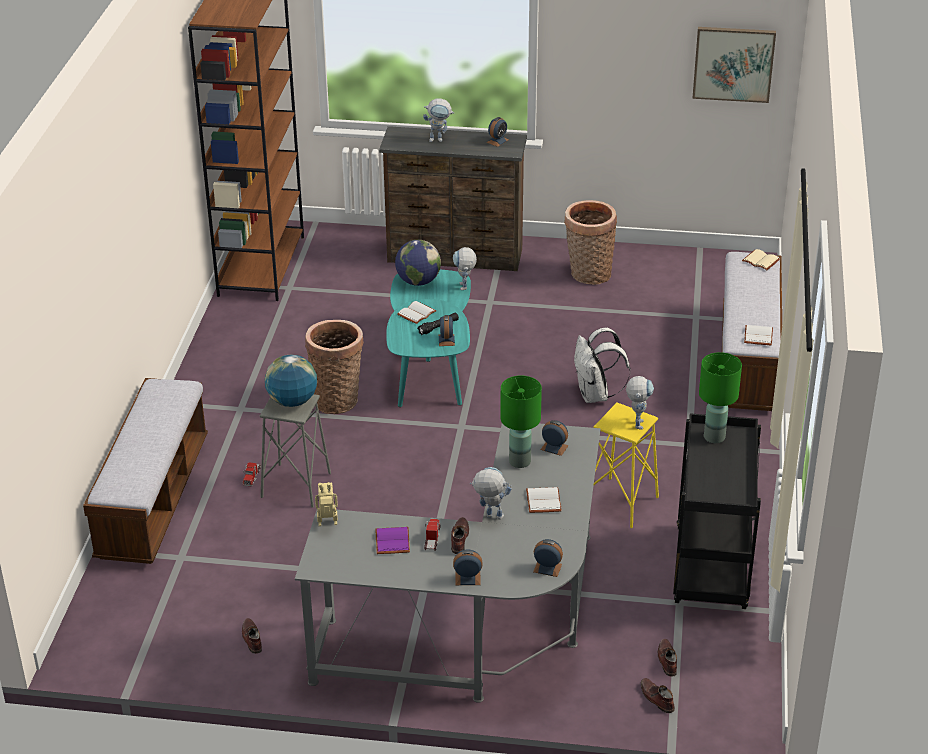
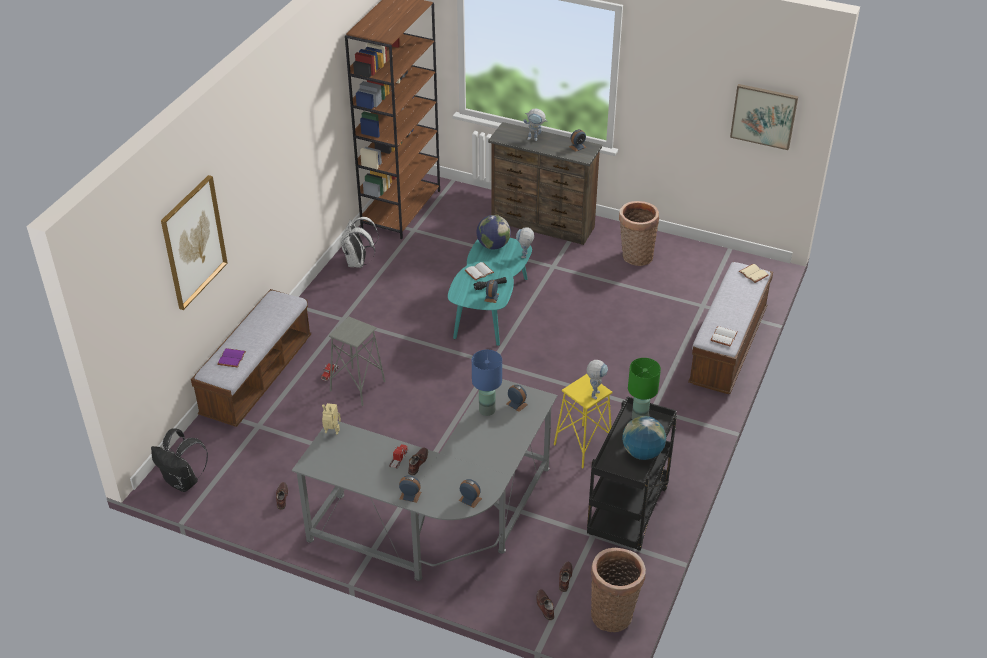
camera: 15 degrees right, 5 degrees up
(73, 307) = (193, 242): none -> picture
(106, 646) = (183, 482): none -> black backpack
(292, 401) = (355, 329): globe -> globe (642, 453)
(337, 399) = (413, 324): basket -> basket (613, 613)
(391, 541) = (369, 455): purple book -> purple book (231, 358)
(489, 516) = (446, 450): toy robot -> none
(519, 461) = (486, 410): green table lamp -> blue table lamp
(542, 500) = (489, 445): white book -> none
(595, 395) = (600, 356): white backpack -> white backpack (358, 262)

